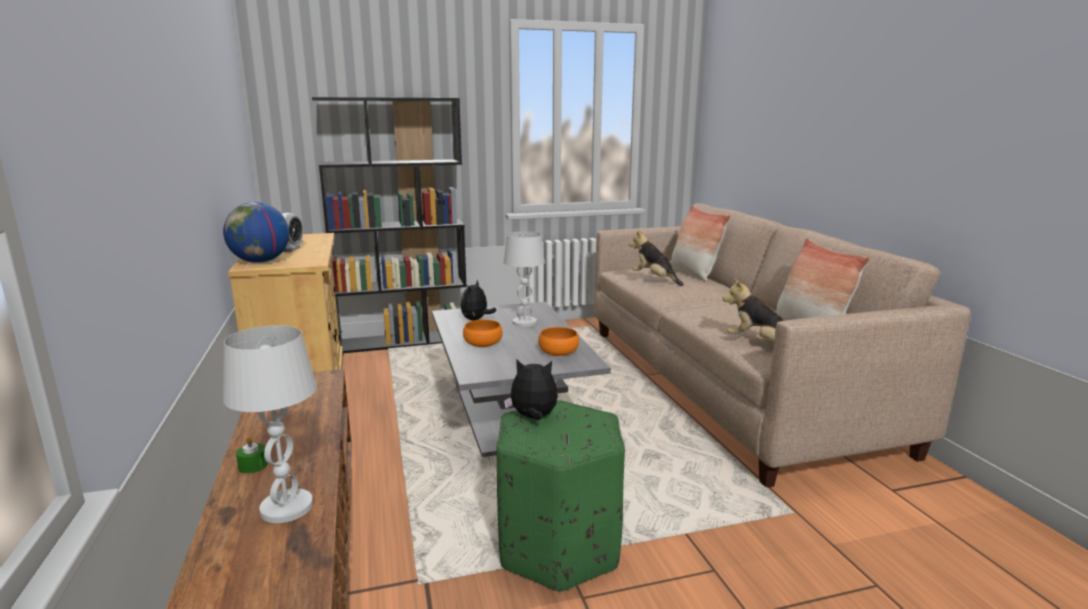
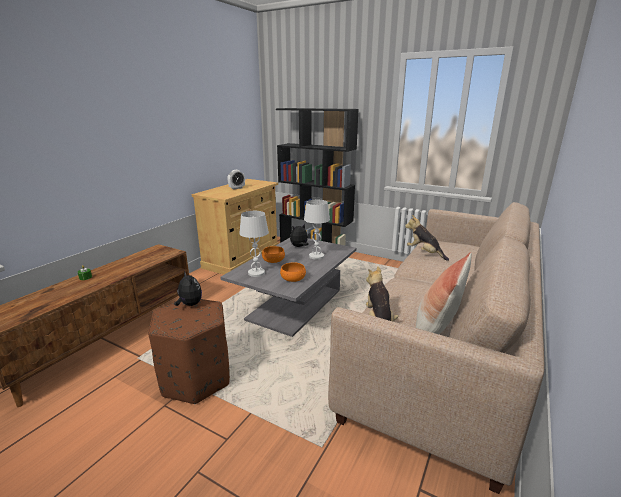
camera: 45 degrees right, 5 degrees up
(260, 262) = (211, 192): globe -> none
(286, 508) = (58, 296): white table lamp -> white table lamp (256, 273)
(558, 547) = (196, 378): green ottoman -> brown ottoman
(654, 279) = (424, 253): plush toy -> plush toy turned 45 degrees counterclockwise
(693, 273) = (471, 258): pillow -> none

